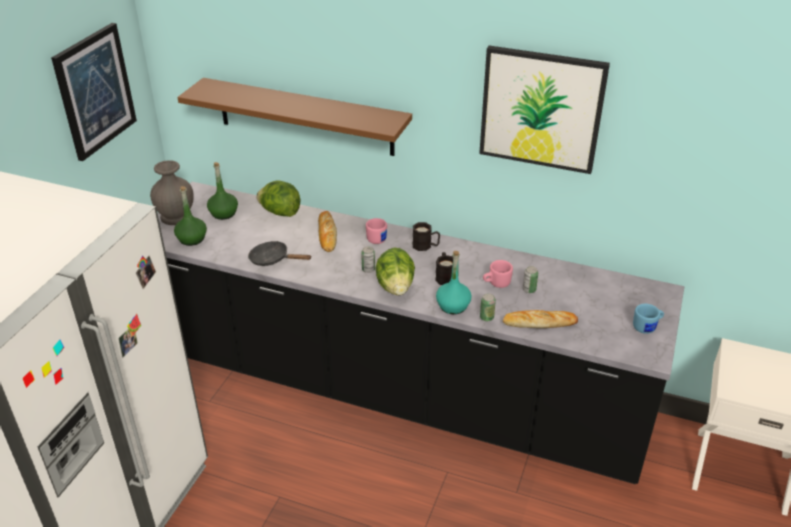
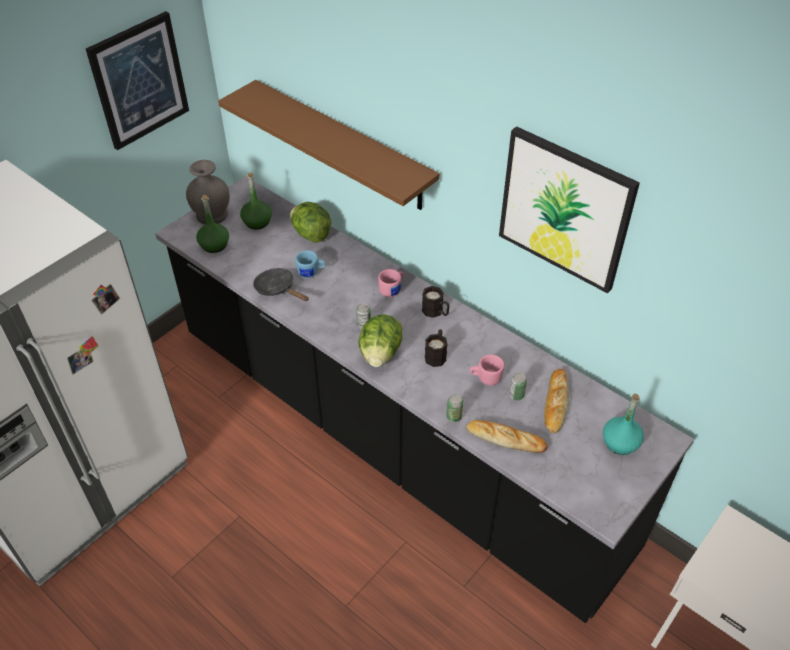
camera: 20 degrees right, 10 degrees up
(327, 234) = (343, 272): bread -> bread (555, 403)
(453, 306) = (426, 393): turquoise bottle -> turquoise bottle (620, 442)
(647, 327) = (621, 479): blue mug -> blue mug (311, 273)

